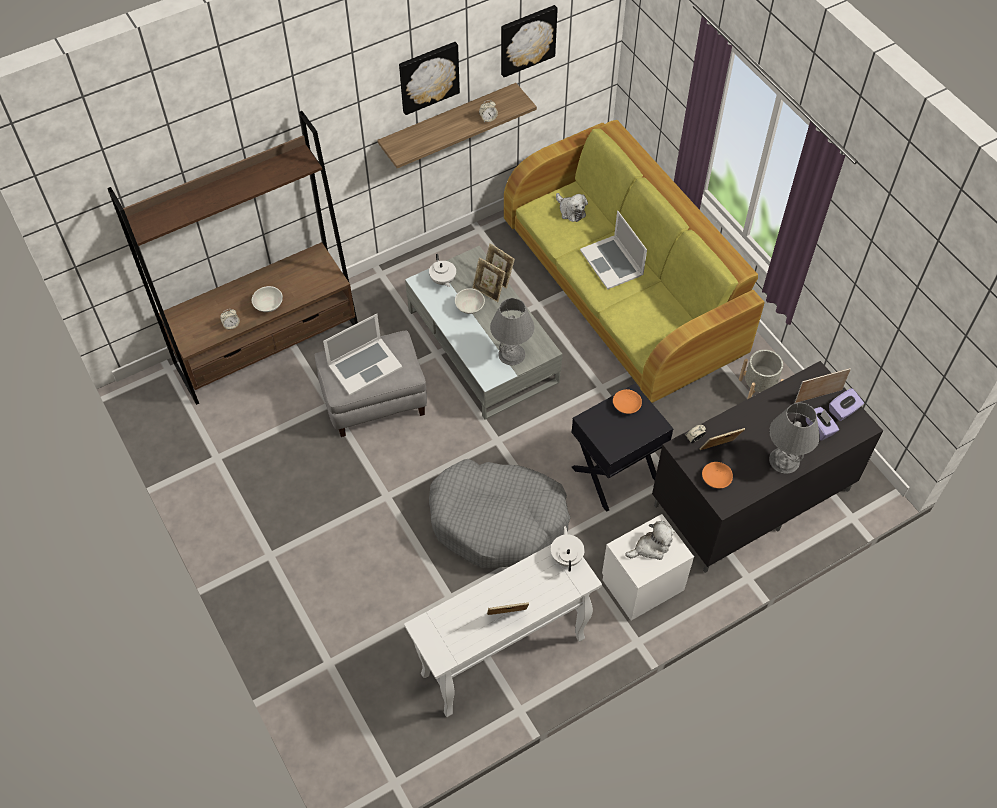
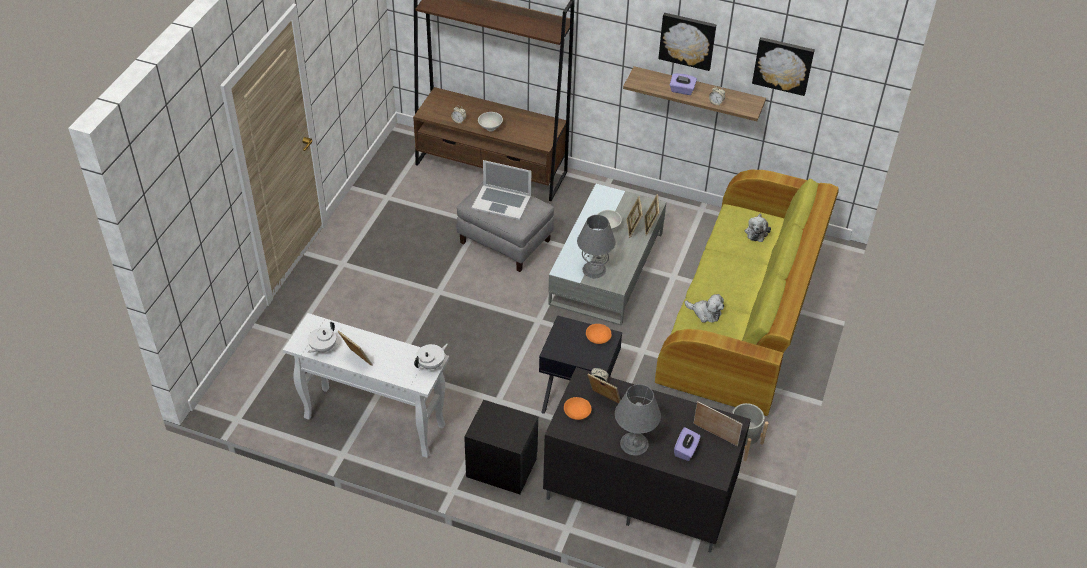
camera: 50 degrees right, 10 degrees down
(443, 280) = (615, 201): white teapot -> white teapot (323, 348)
(498, 521) = (475, 358): grey dog bed -> none
(612, 262) = (736, 278): laptop -> none
(641, 583) = (502, 466): white nightstand -> black nightstand
(651, 547) = (504, 425): plush toy -> plush toy (705, 313)
(843, 411) = (718, 457): purple tissue box -> purple tissue box (682, 90)

